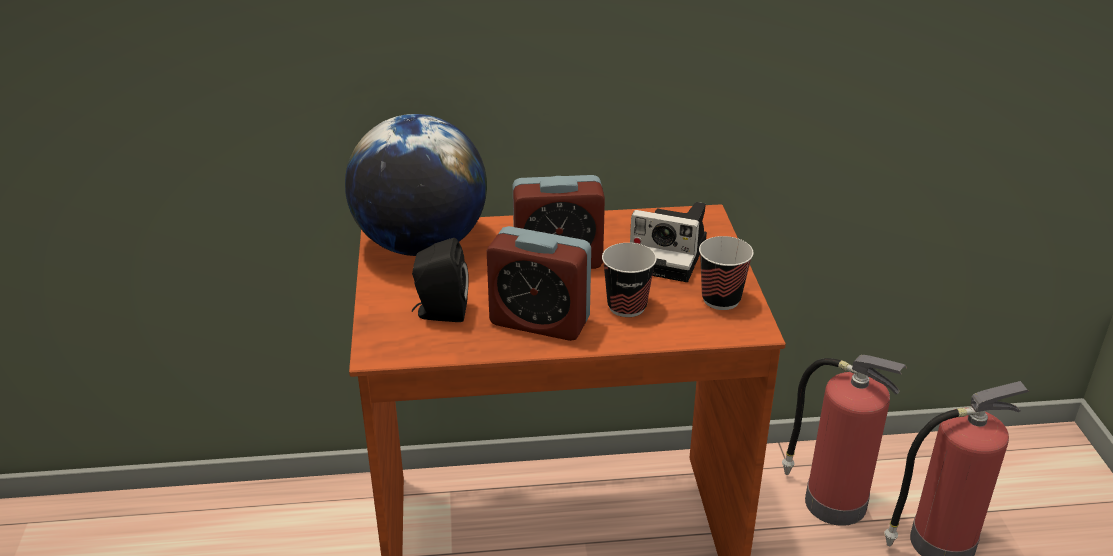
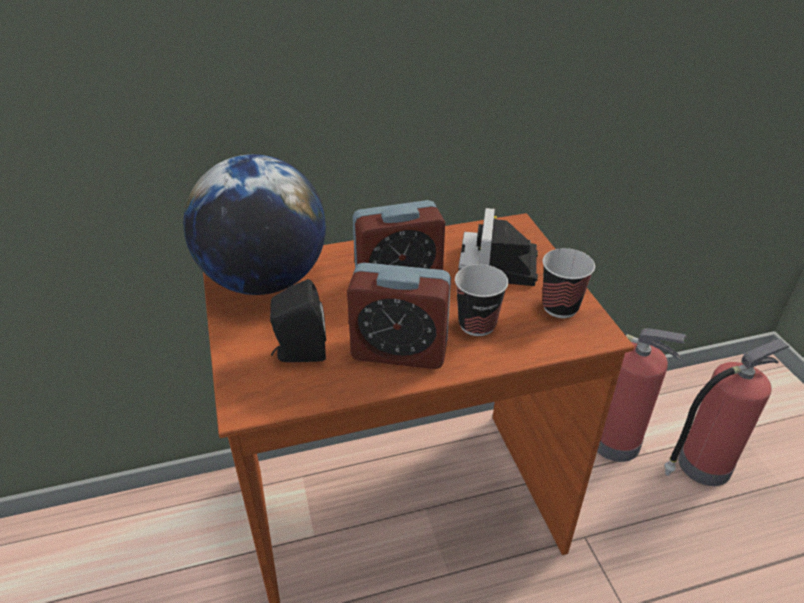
camera: 10 degrees left, 5 degrees up
(669, 255) = (498, 267): camera -> camera turned 90 degrees clockwise

